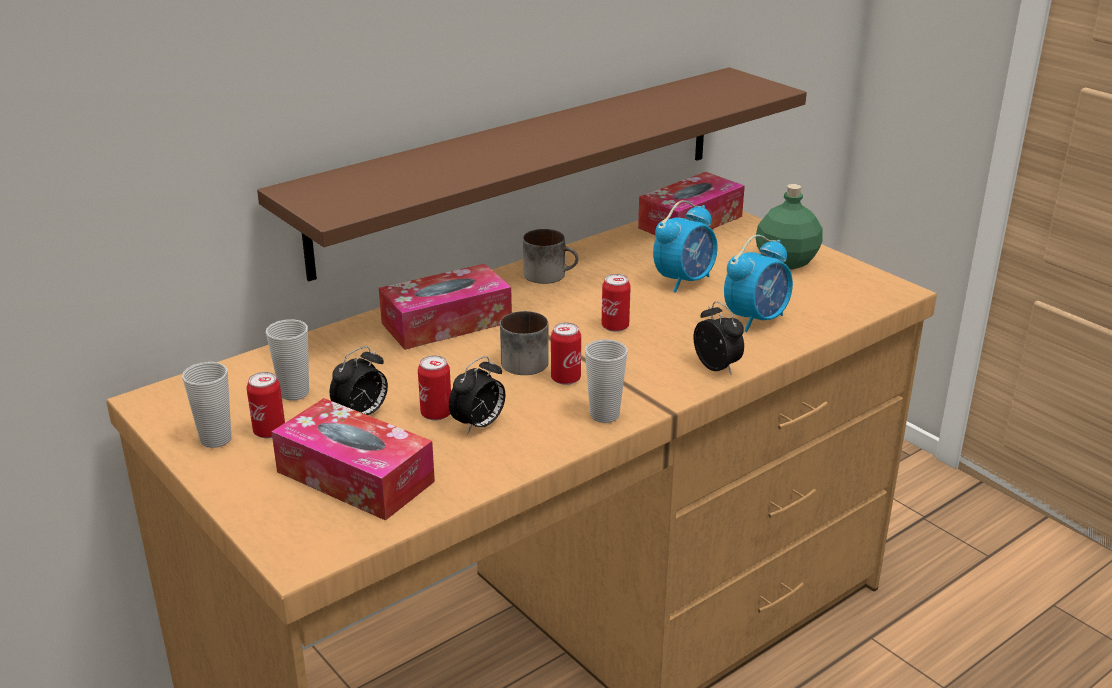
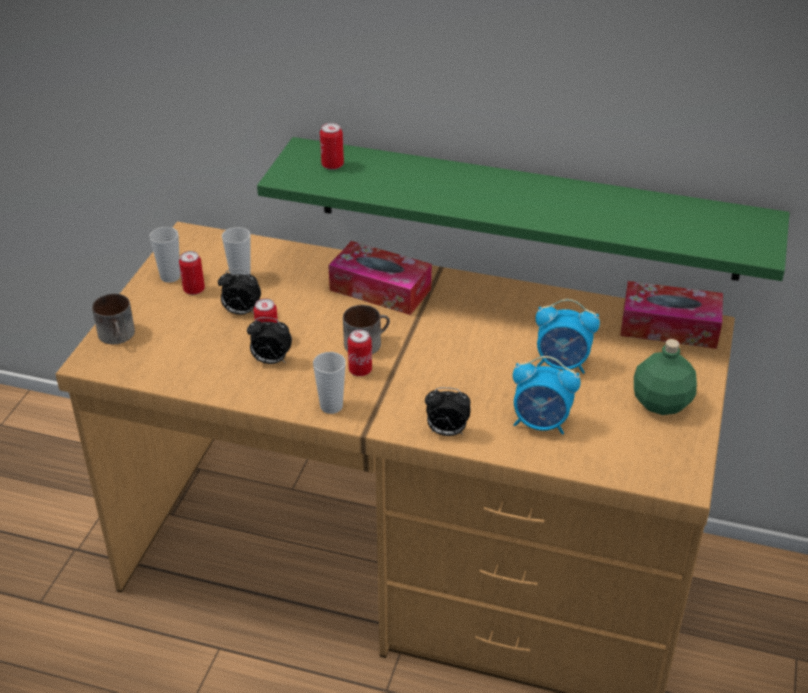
camera: 55 degrees right, 10 degrees up
(355, 476) = (177, 342): tissue box -> none
(524, 167) = (526, 208): brown shelf -> green shelf
(550, 274) = (497, 300): mug -> mug (119, 336)
(615, 327) = (453, 361): can -> can (332, 165)
(718, 367) = (446, 432): alarm clock -> alarm clock turned 75 degrees clockwise

